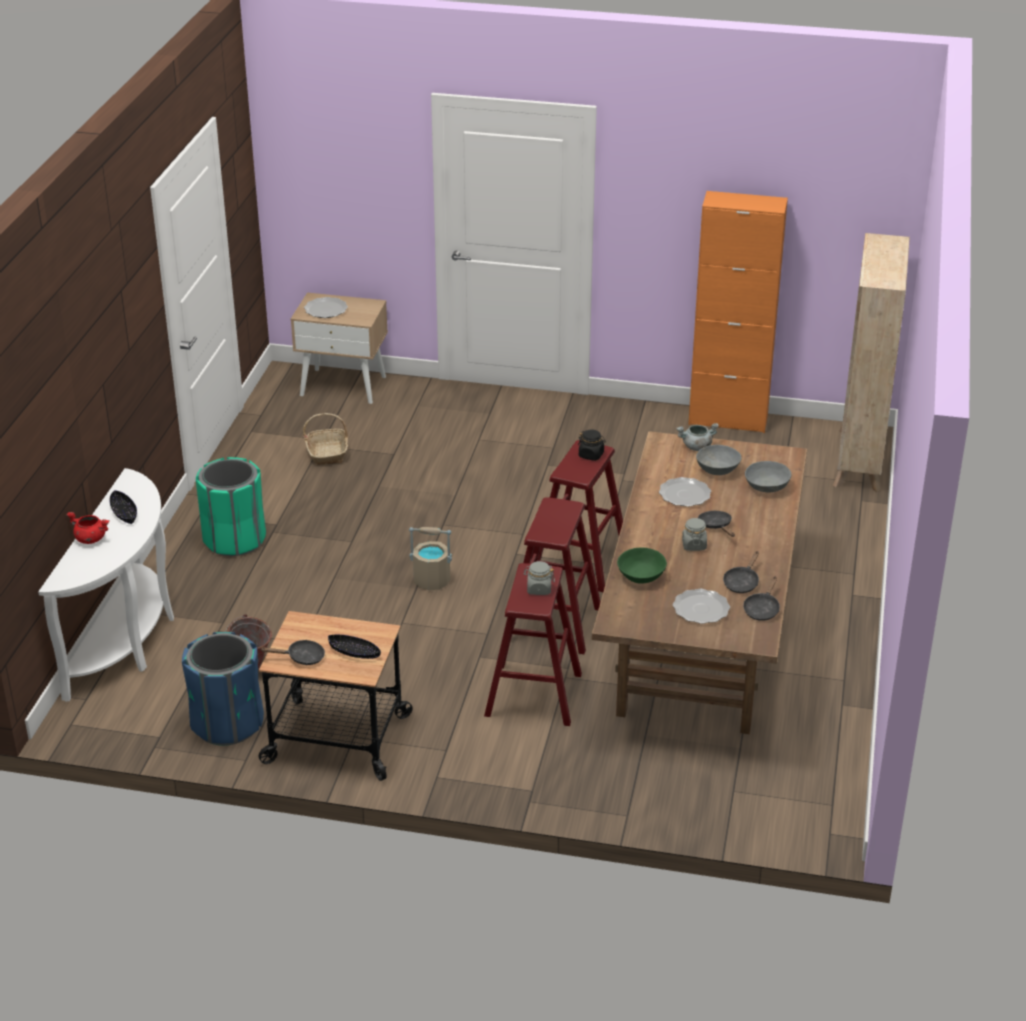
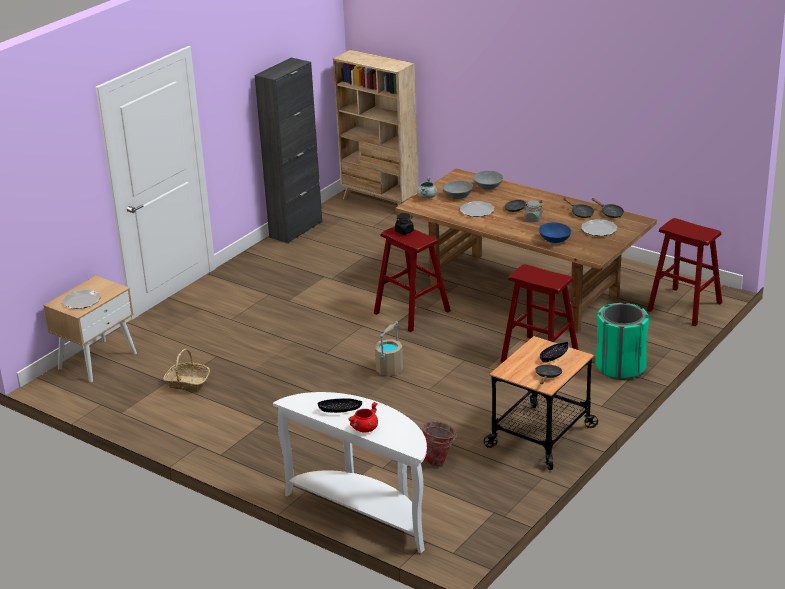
camera: 65 degrees left, 5 degrees down
(227, 724) = (497, 479): blue trash can -> none
(234, 540) = (269, 443): green trash can -> green trash can (620, 368)
(539, 589) = (542, 275): grey jar -> none
(553, 624) = (471, 334): red stool -> red stool (684, 306)
(641, 576) = (554, 240): green bowl -> blue bowl
(728, 420) = (296, 229): orange cabinet -> black cabinet

